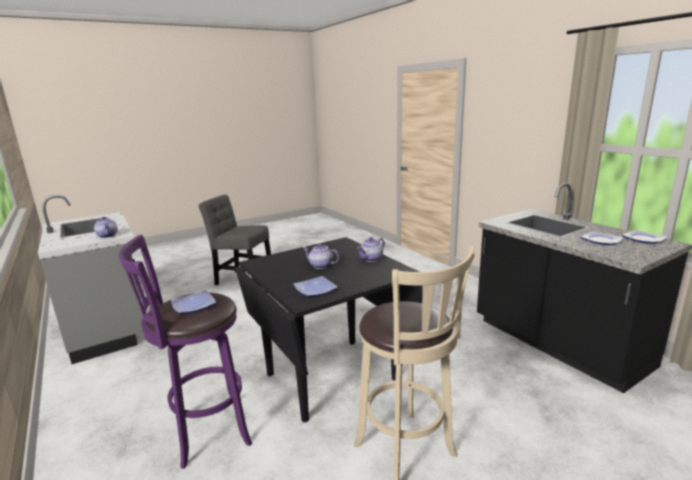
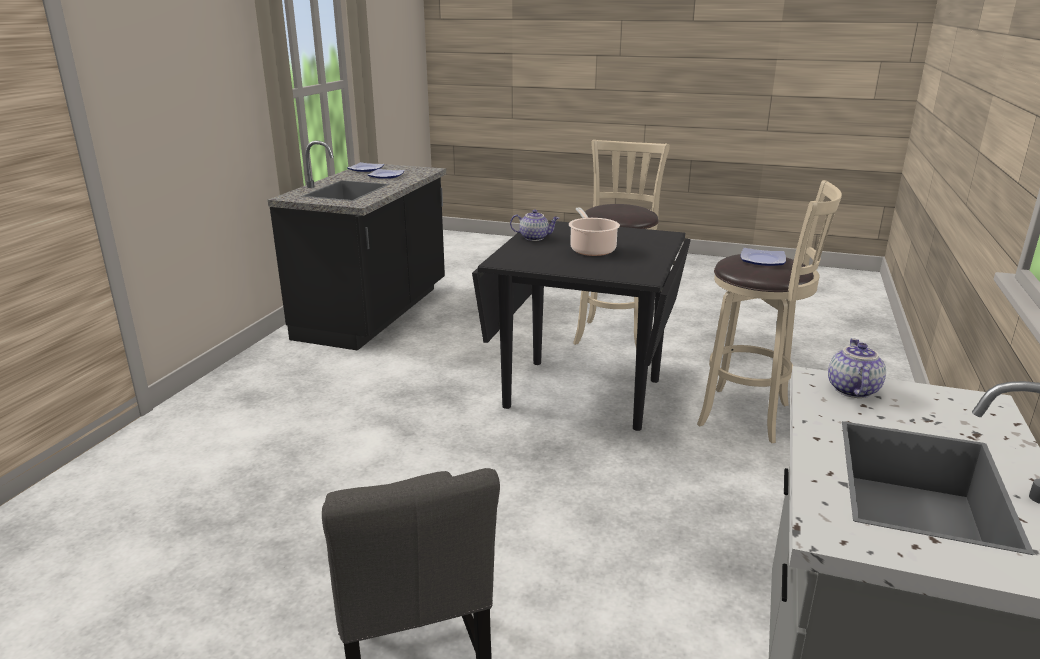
camera: 130 degrees left, 5 degrees up
(207, 432) = (750, 416): purple stool -> beige stool
(316, 289) = (639, 237): plate -> none
(320, 266) = (591, 249): teapot -> cooking pot

